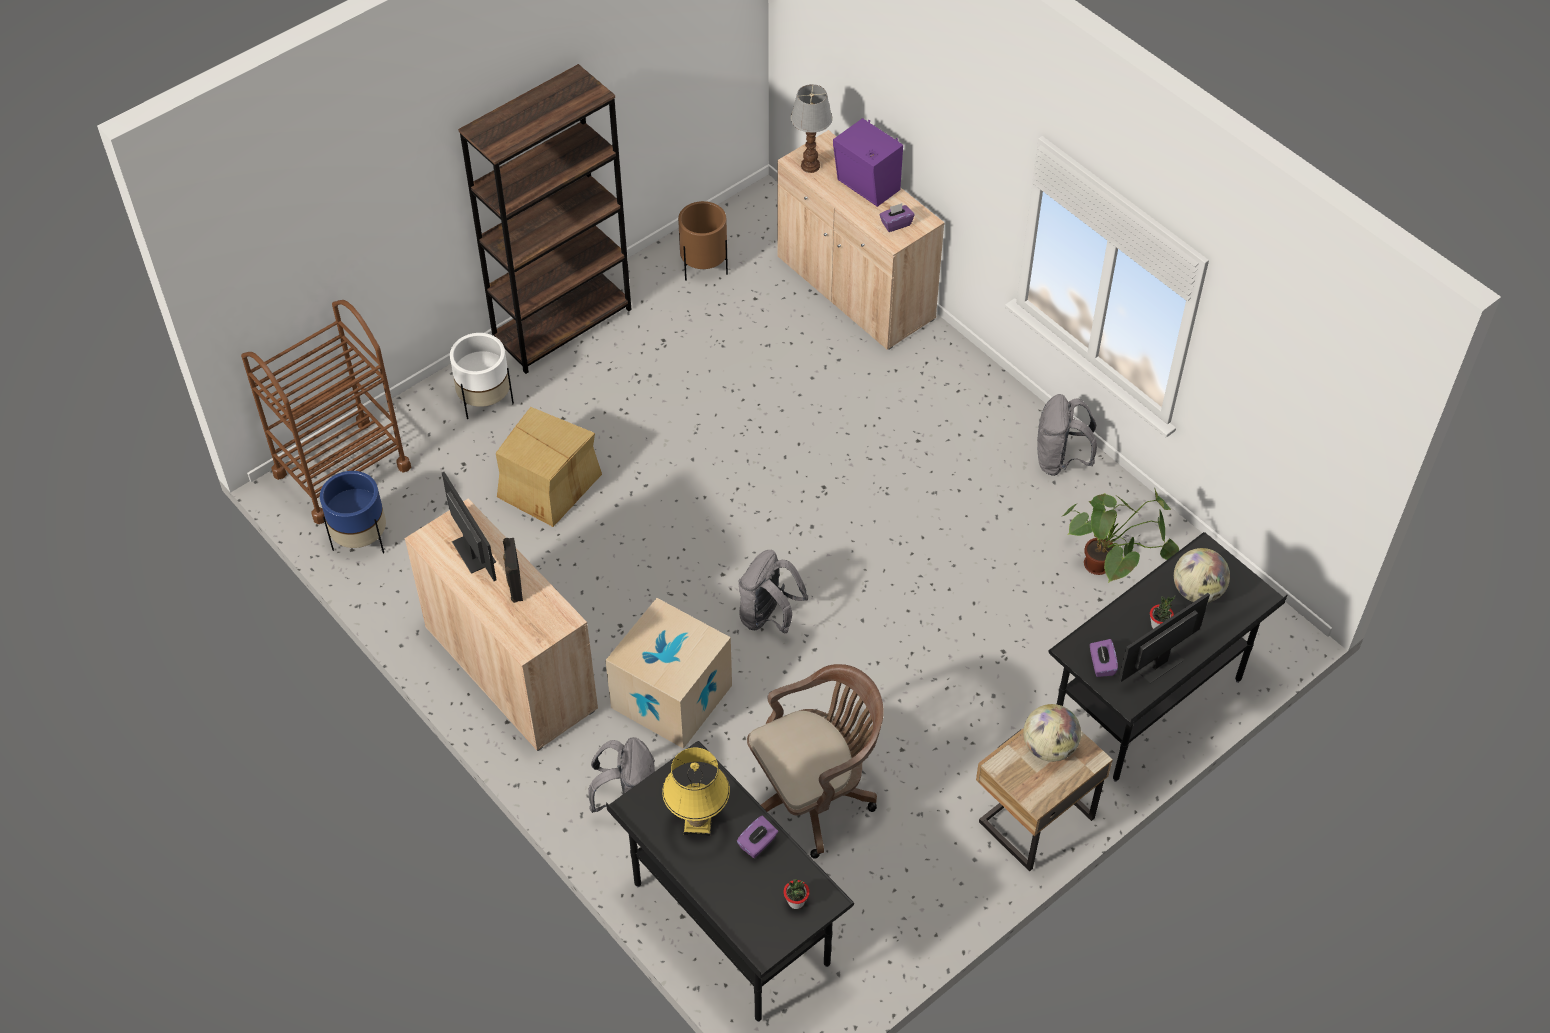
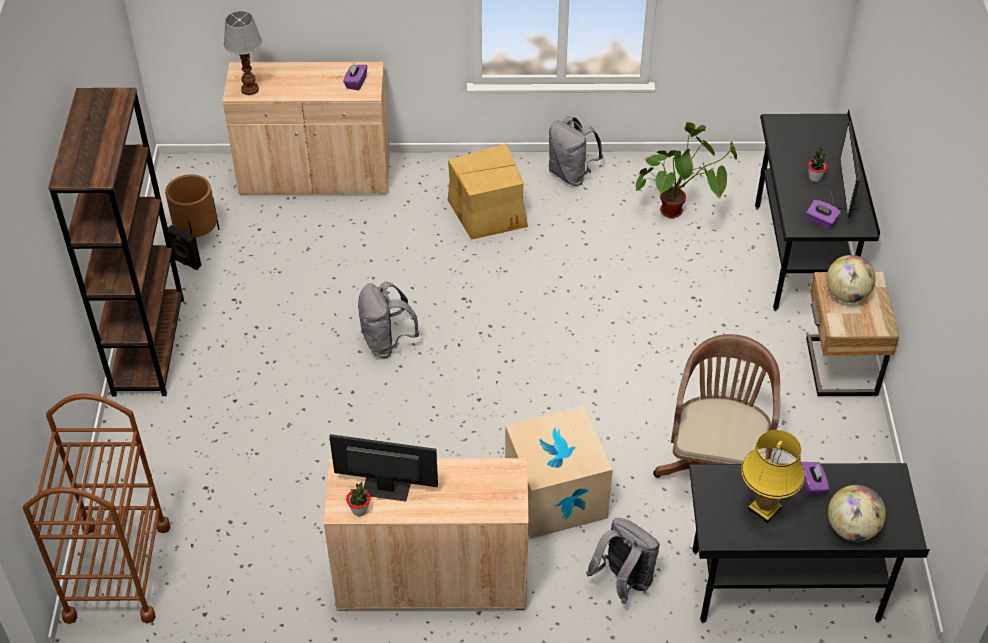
camera: 50 degrees left, 5 degrees down
(361, 539) = (201, 601): blue planter -> none
(485, 401) = (162, 436): white planter -> none
(514, 586) = (447, 481): black speaker -> black speaker (186, 263)
(548, 485) = (286, 448): cardboard box -> cardboard box (489, 210)
(768, 617) = (542, 398): grey backpack -> grey backpack (387, 343)
(796, 902) = (880, 494): potted plant -> potted plant (359, 510)
(867, 187) = (305, 75): purple speaker -> none
(1197, 591) = (805, 145): globe -> globe (851, 529)

